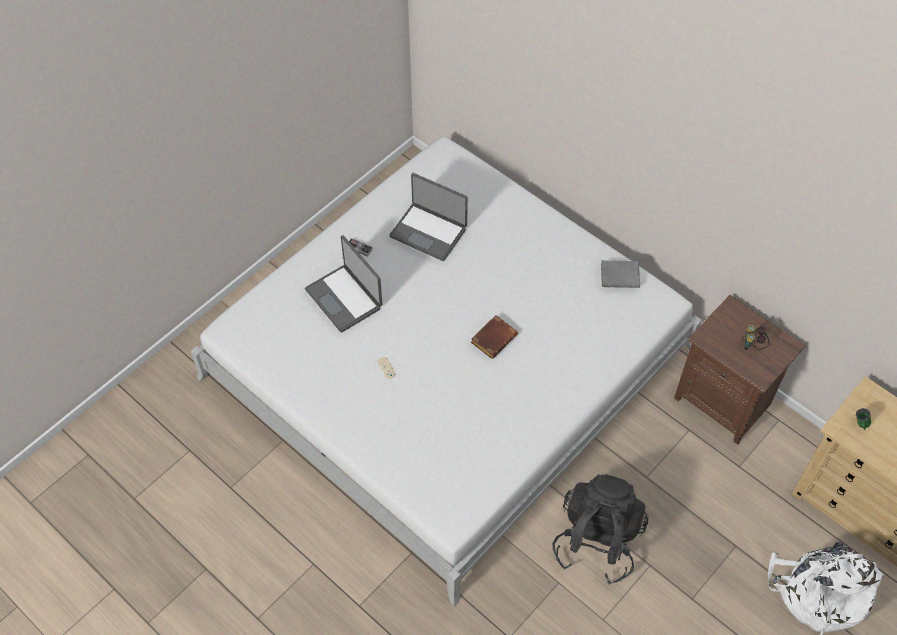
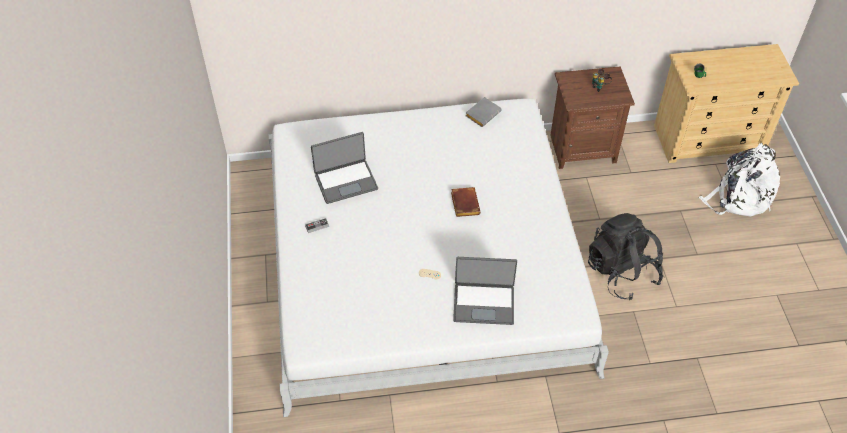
camera: 50 degrees left, 5 degrees down
(345, 298) = (350, 260): laptop -> laptop (484, 303)

